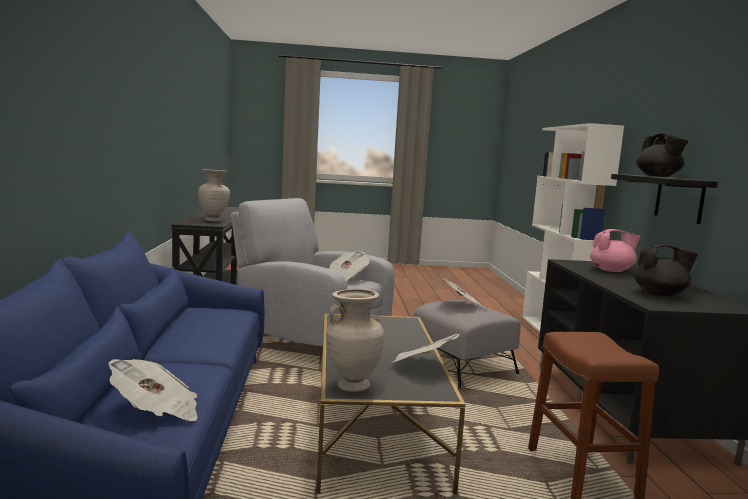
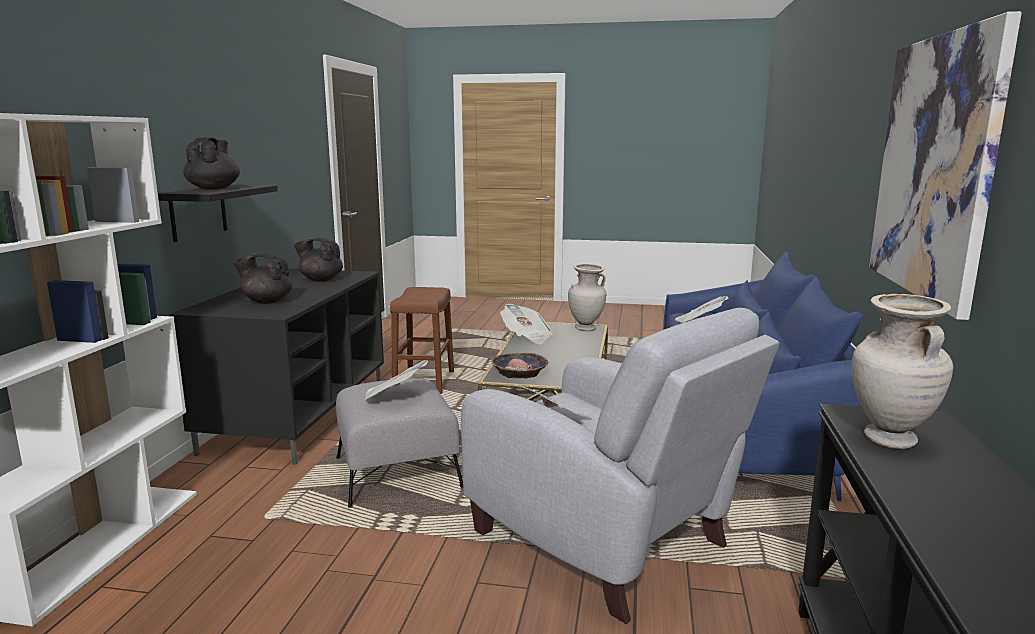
camera: 165 degrees left, 5 degrees up
(138, 120) = (934, 167): none -> picture
(393, 324) = (520, 373): none -> bowl
(612, 270) = (266, 301): pink teapot -> black teapot

